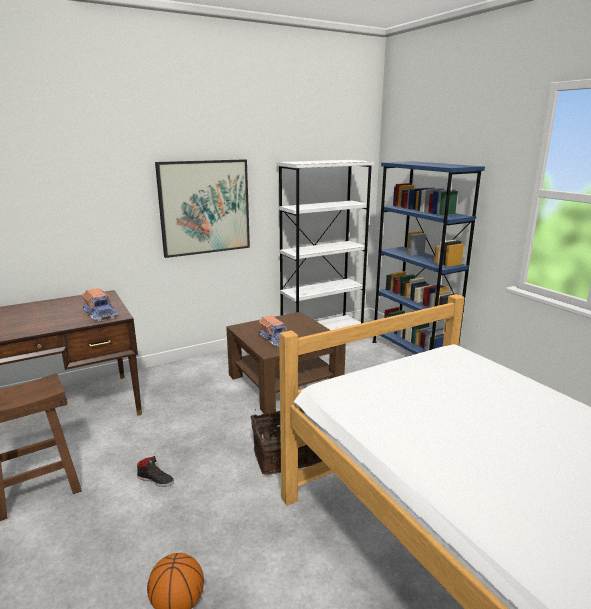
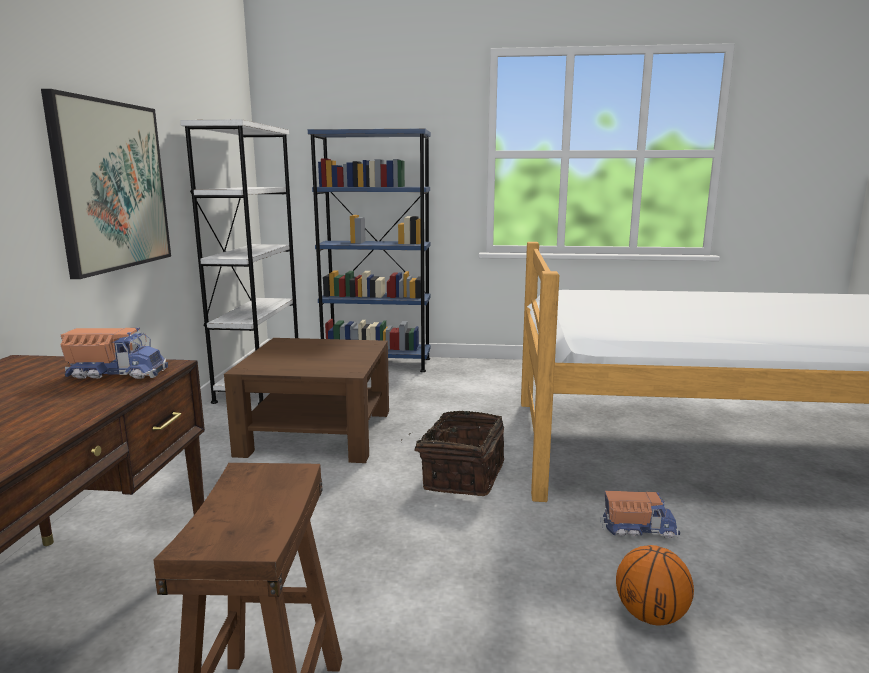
camera: 55 degrees left, 5 degrees down
(156, 479) = (399, 577): black shoe -> none
(275, 339) = (322, 362): toy truck -> toy truck (638, 528)

